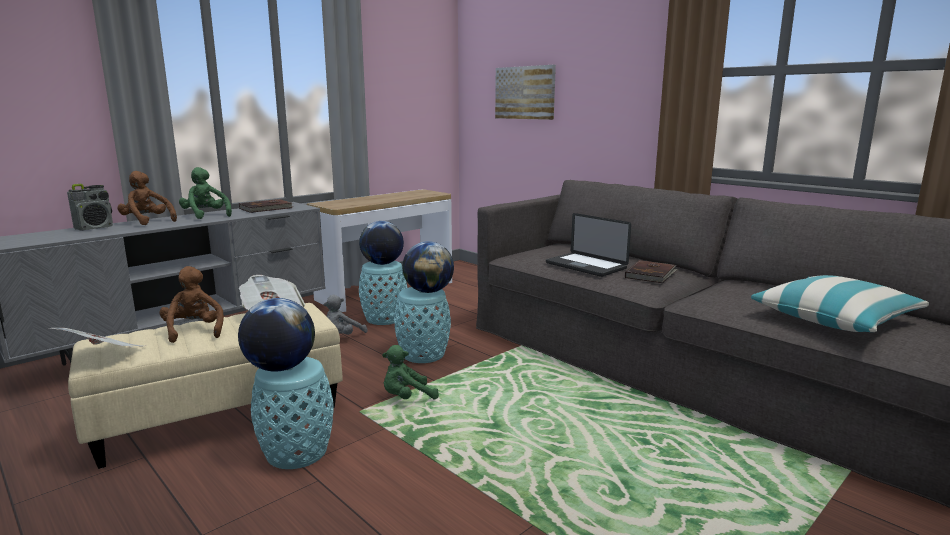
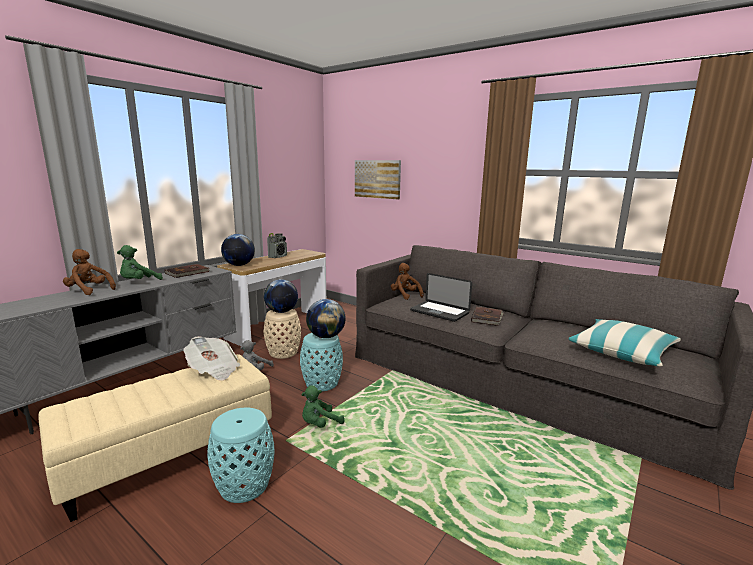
camera: 10 degrees left, 0 degrees up
(95, 228) = (43, 299): radio -> radio (278, 256)
(103, 356) = (72, 425): newspaper -> none
(194, 331) = (148, 390): brown plush toy -> brown plush toy (405, 295)
(206, 216) = (139, 282): green plush toy -> green plush toy turned 90 degrees counterclockwise
(280, 368) = (231, 421): globe -> globe (239, 265)
(384, 318) = (283, 352): turquoise stool -> beige stool

